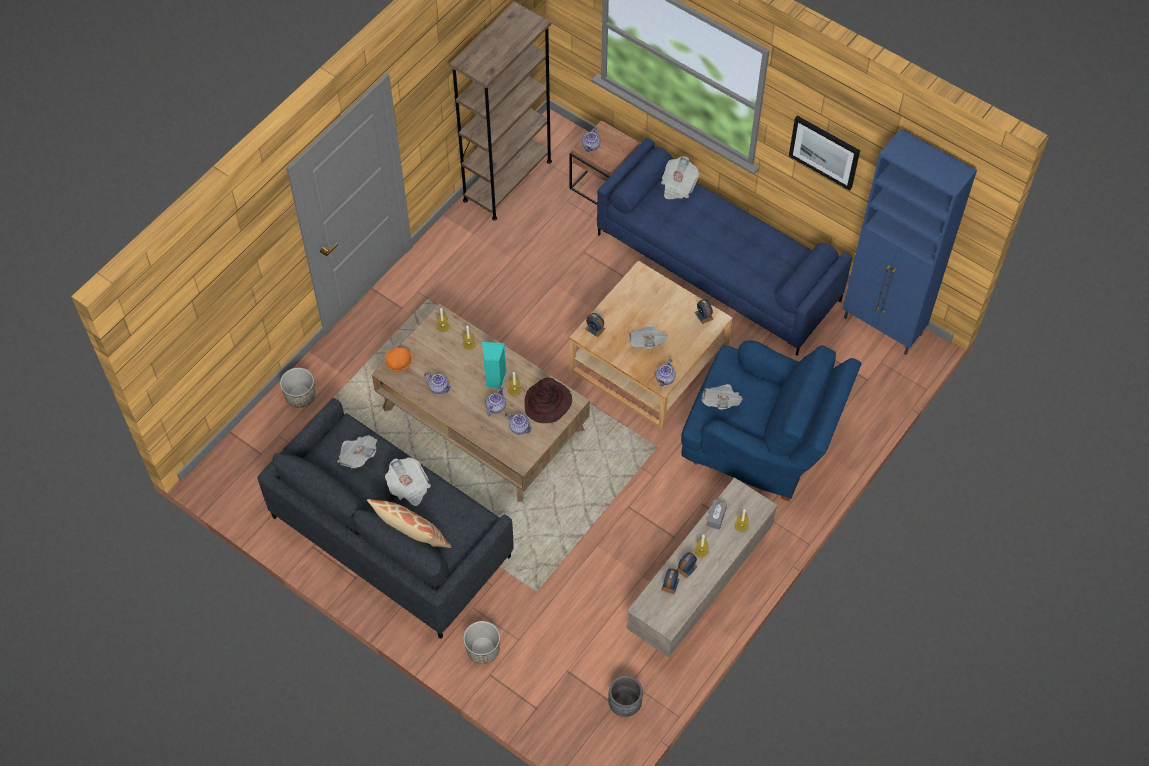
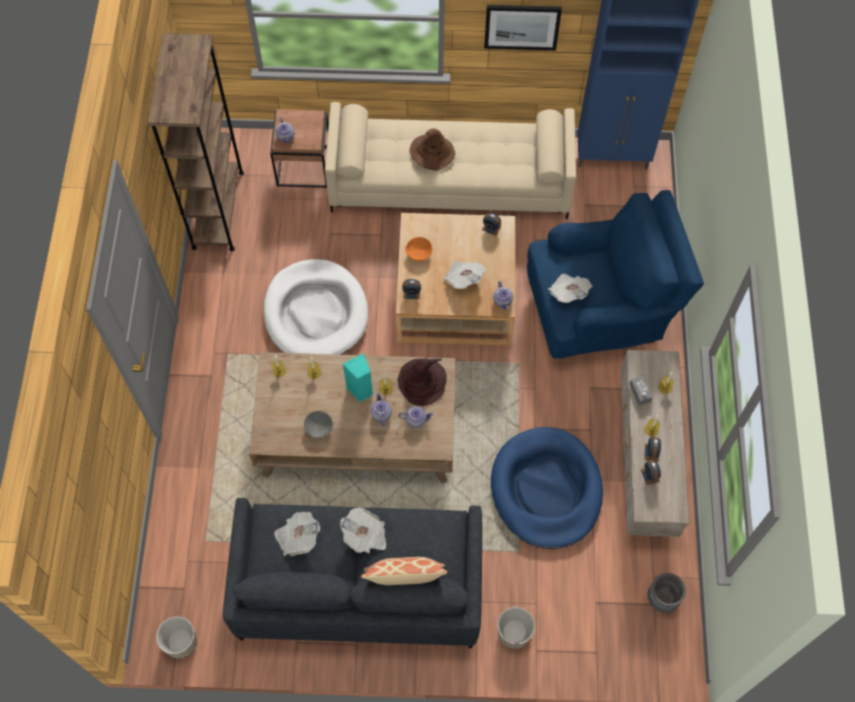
camera: 35 degrees left, 5 degrees up
(300, 396) = (180, 512): planter -> planter (181, 642)
(399, 363) = (266, 428): orange bowl -> orange bowl (419, 253)
(439, 387) = (318, 427): teapot -> grey bowl
(521, 308) = (315, 313): none -> white dog bed
(598, 559) = (546, 489): none -> blue dog bed
(677, 185) = (382, 130): newspaper -> none
(704, 227) = (431, 153): none -> brown hat
(719, 267) = (451, 182): blue sofa -> beige sofa

